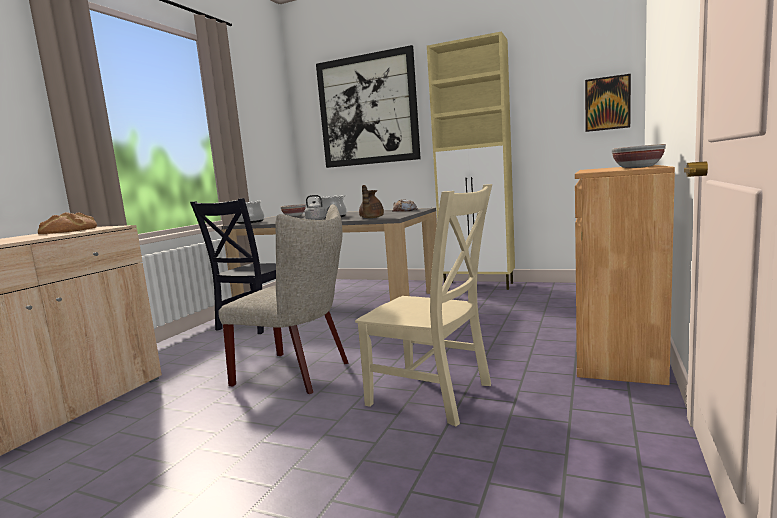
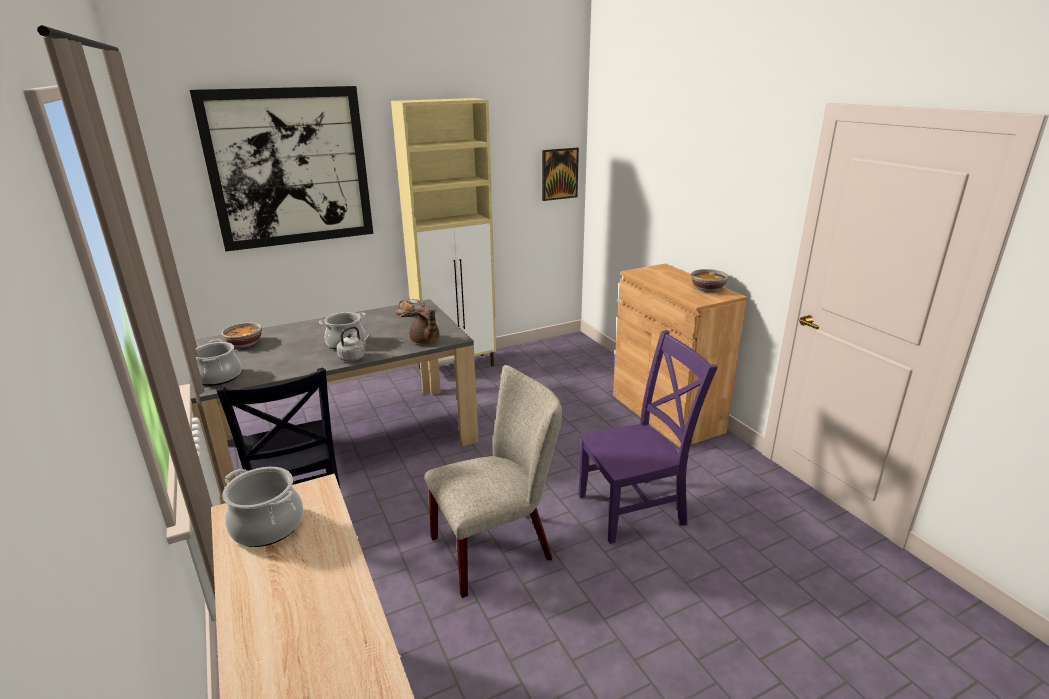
camera: 50 degrees left, 15 degrees up
(69, 230) = (268, 526): bread -> cooking pot
(434, 396) = (635, 508): beige chair -> purple chair

